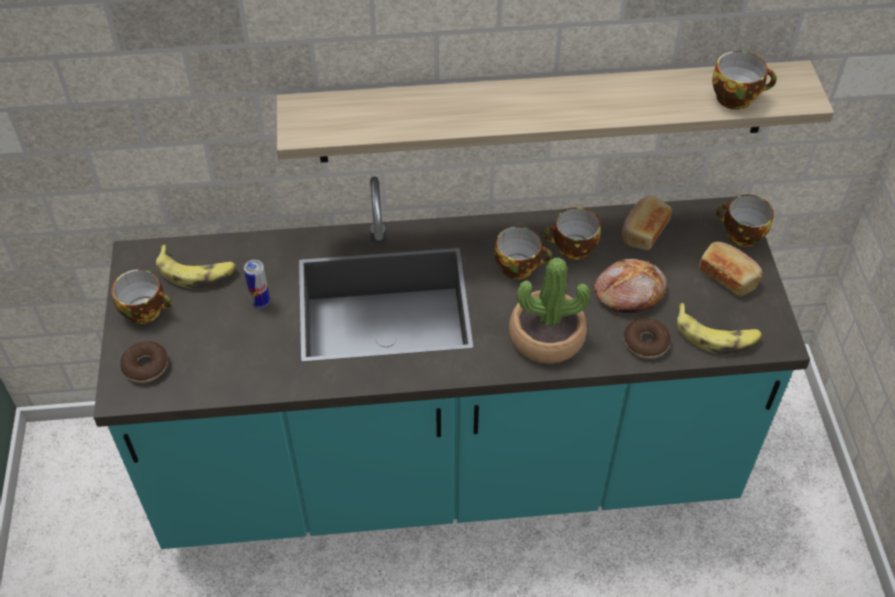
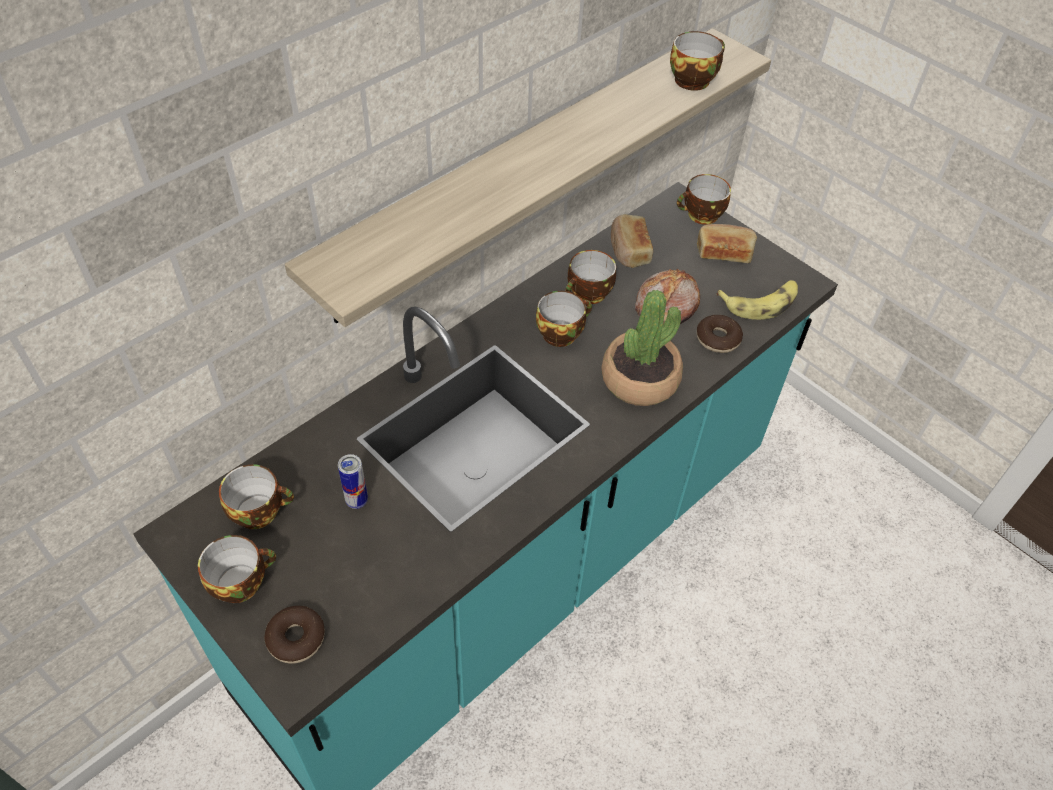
camera: 40 degrees left, 0 degrees up
(196, 272) = (260, 510): banana -> cup

